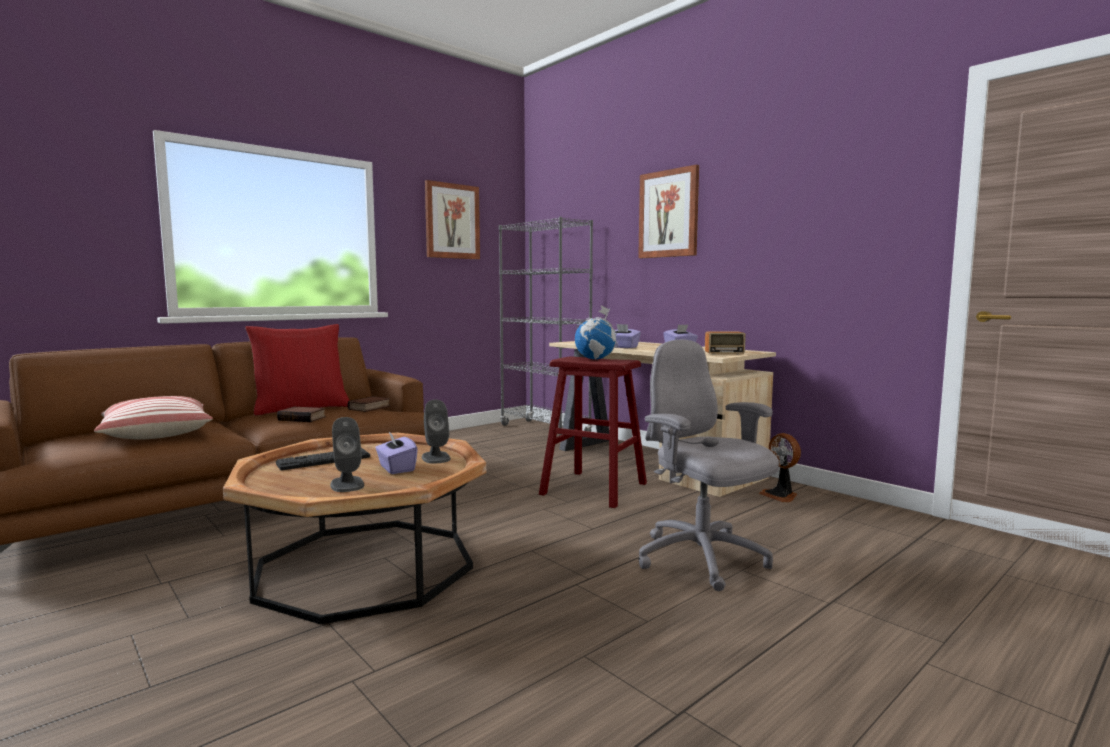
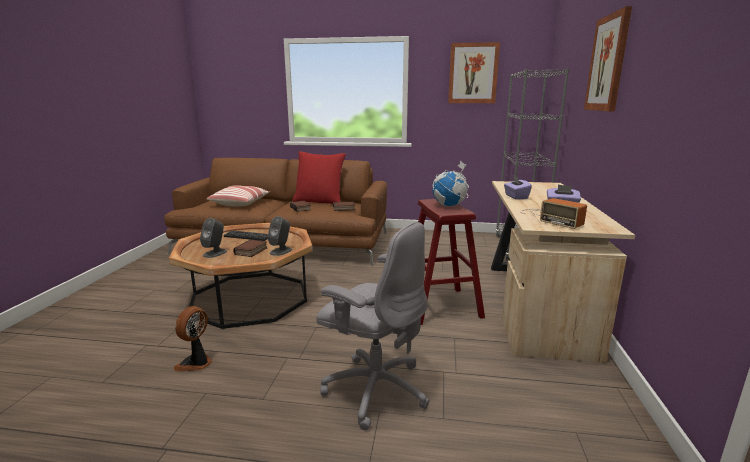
camera: 50 degrees right, 10 degrees up
(396, 468) = (251, 251): purple tissue box -> book
(702, 560) = (375, 388): grey office chair -> grey office chair turned 105 degrees clockwise
(780, 496) = (571, 383): fan -> fan (196, 363)

